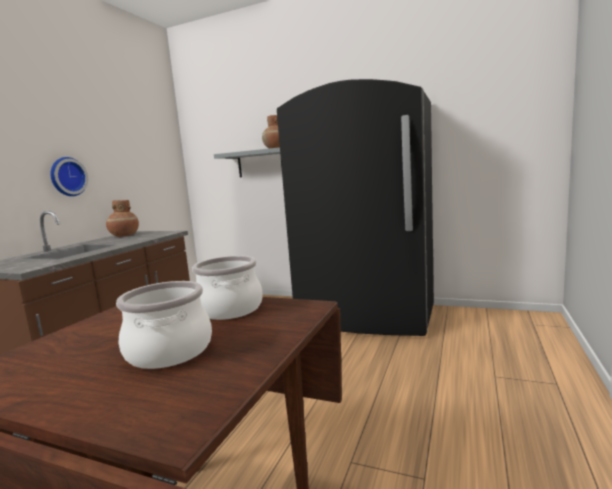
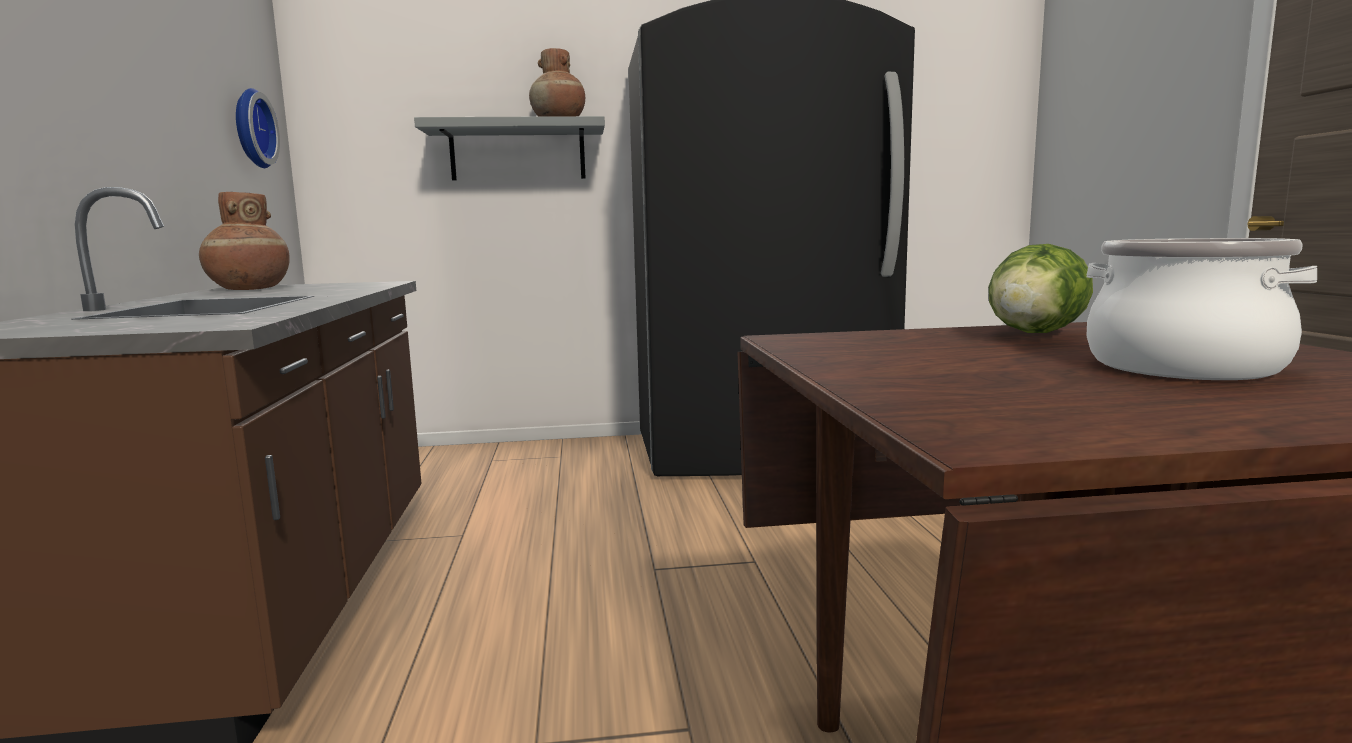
camera: 30 degrees left, 0 degrees up
(67, 177) = (97, 108): wall clock -> wall clock (250, 128)
(230, 309) = (1032, 335): cooking pot -> lettuce

